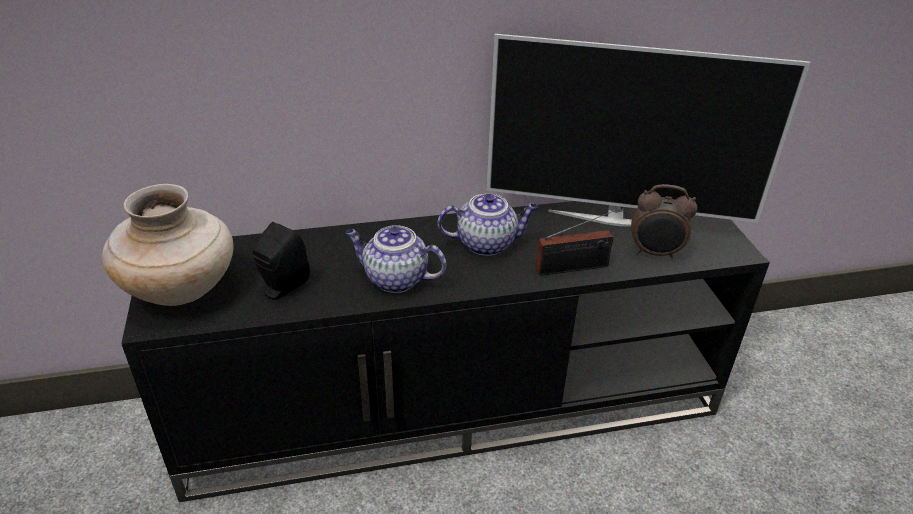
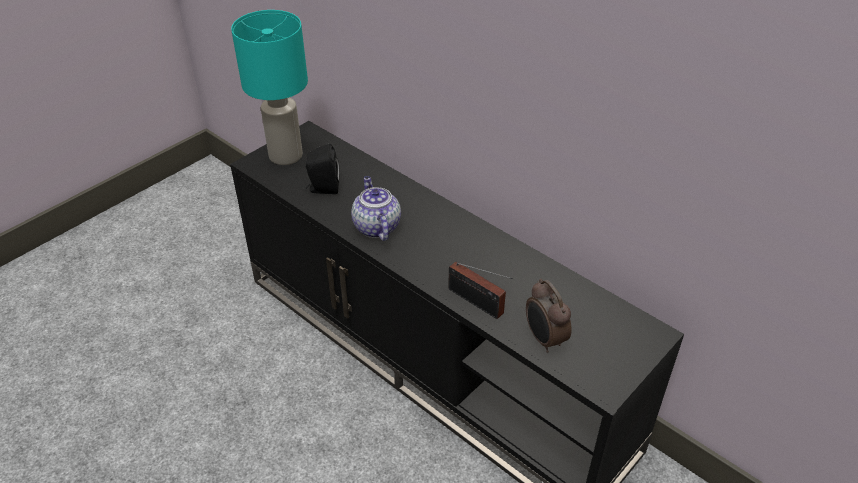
camera: 55 degrees right, 5 degrees up
(181, 289) = (287, 155): beige vase -> turquoise table lamp
(487, 243) = (458, 248): teapot -> none
(615, 218) = (567, 298): television -> none

